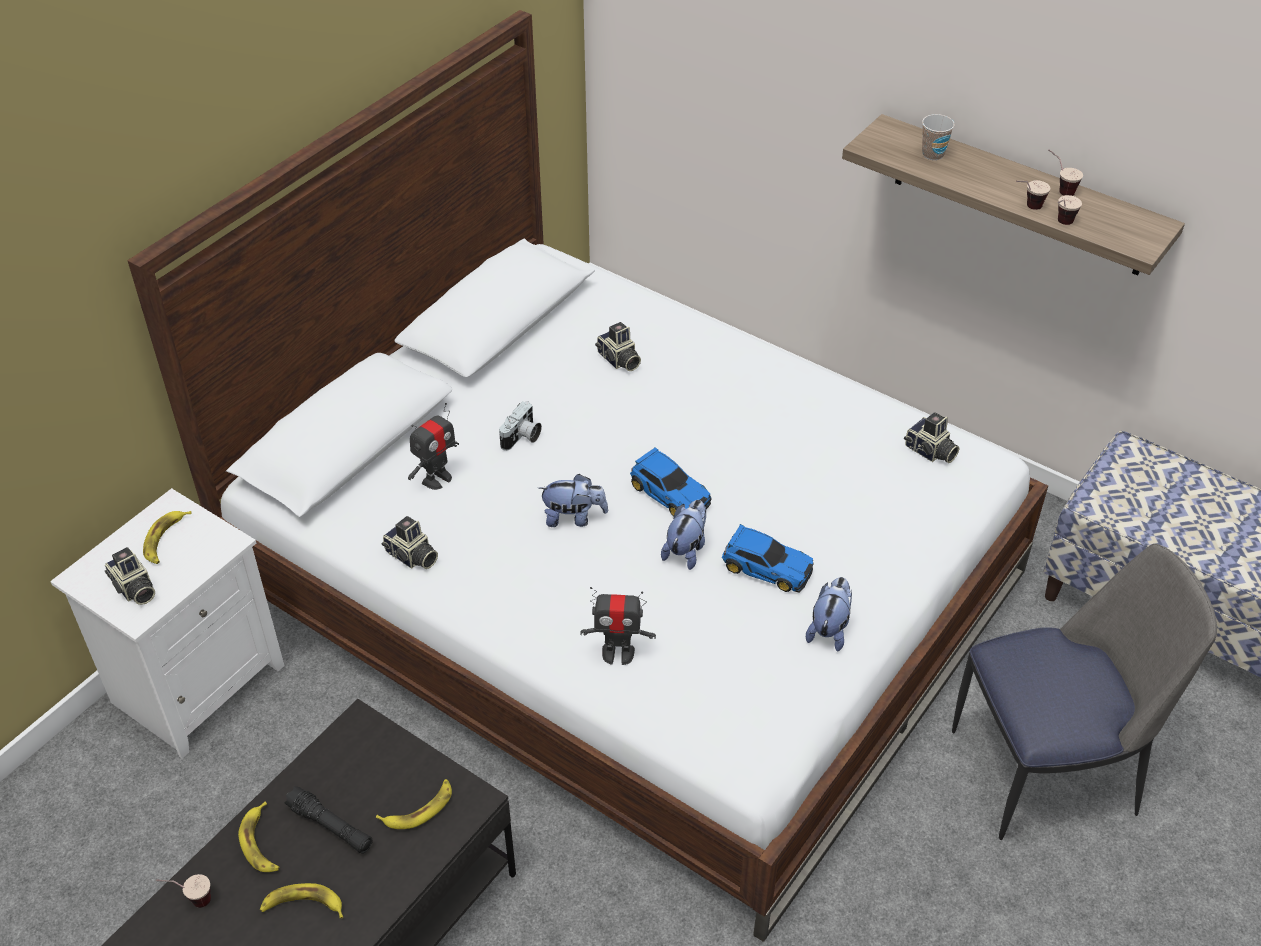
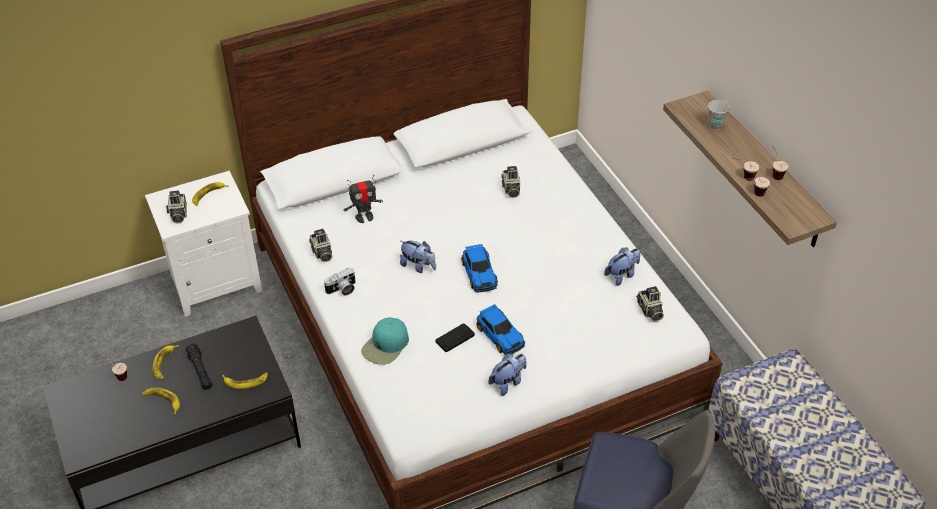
camera: 30 degrees right, 0 degrees up
(522, 437) = (425, 212): camera -> camera (342, 289)
(618, 653) = (386, 345): toy robot -> turquoise cap
(686, 549) = (464, 307): plush toy -> plush toy (622, 275)
(710, 598) = (455, 338): none -> black game controller

